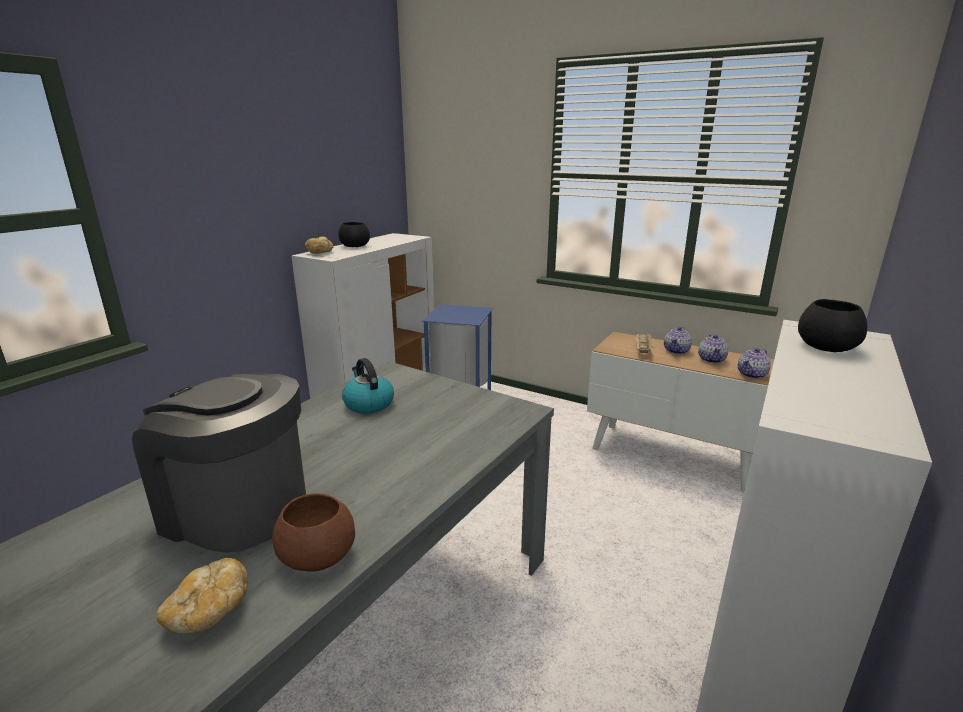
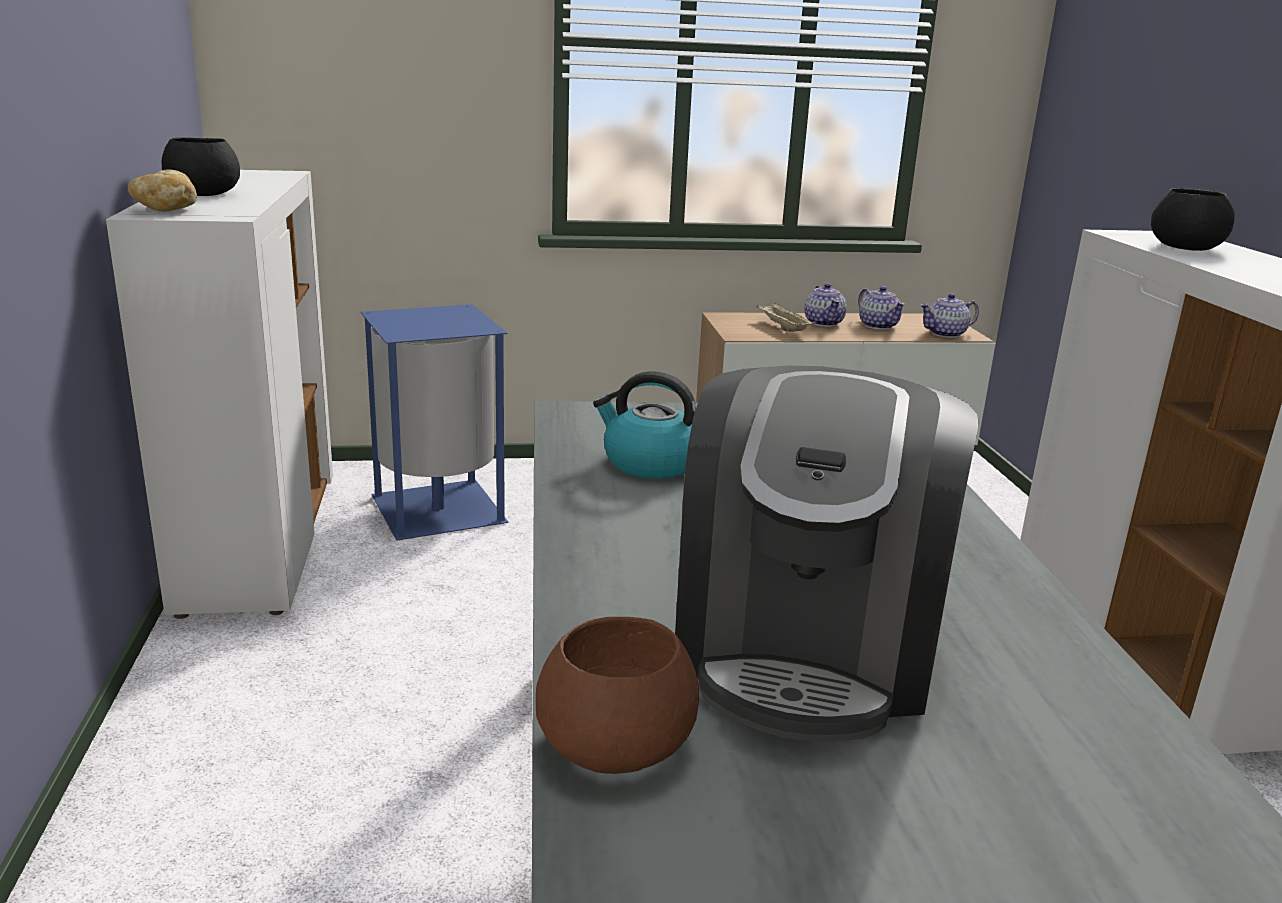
camera: 40 degrees left, 0 degrees up
(209, 612) = (1077, 758): bread -> none
(236, 508) = (806, 648): coffee machine -> coffee machine turned 60 degrees counterclockwise
(319, 555) = (1034, 643): brown bowl -> brown bowl (618, 743)
(752, 375) = (946, 334): teapot -> teapot turned 60 degrees clockwise

